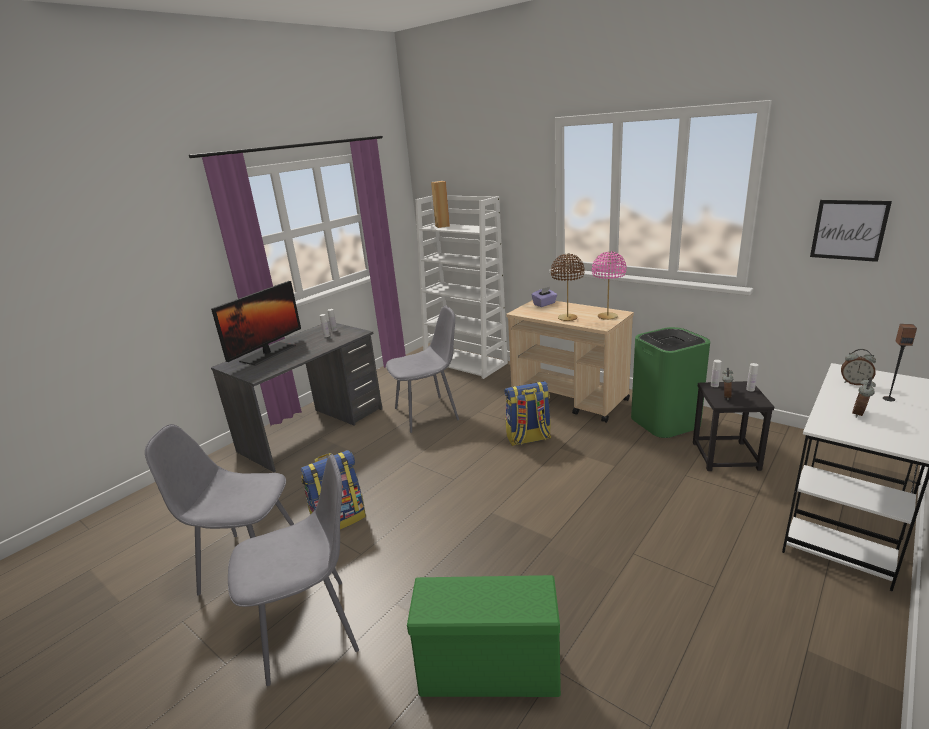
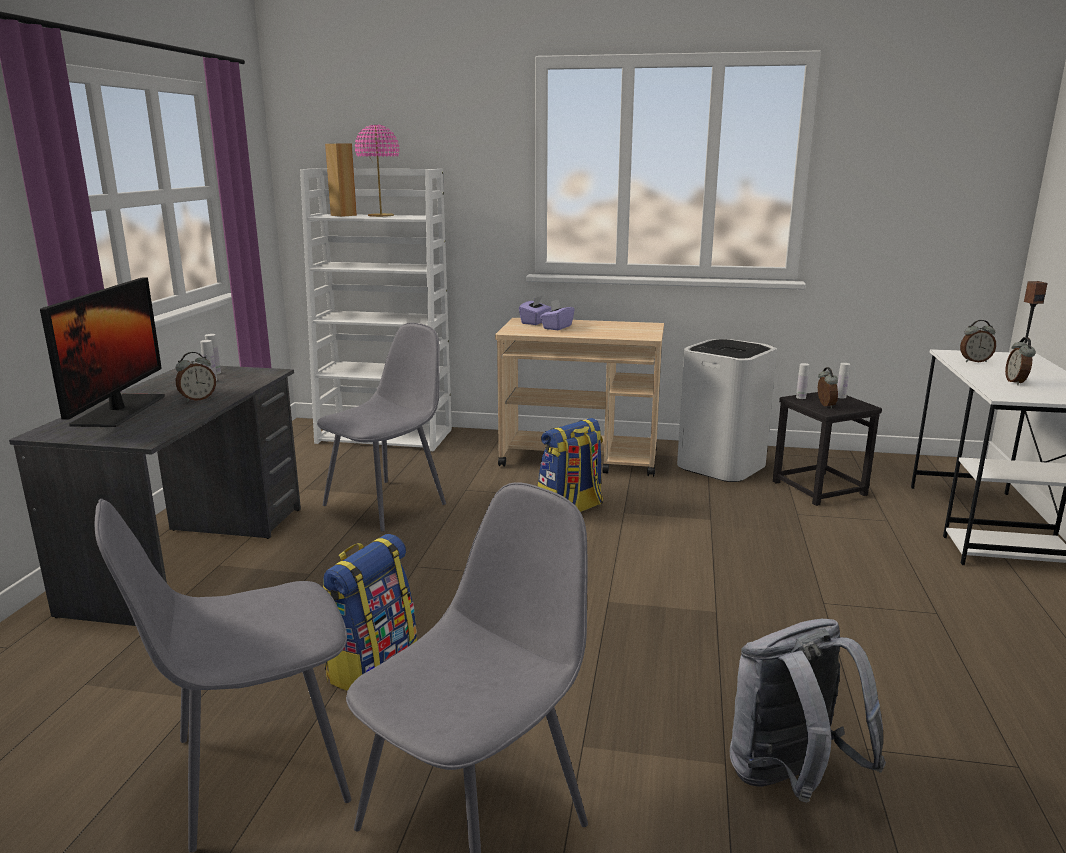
camera: 30 degrees left, 5 degrees down
(306, 350) = (198, 399): none -> alarm clock
(487, 670) = (789, 780): green storage box -> grey backpack
(552, 310) = (557, 327): none -> purple tissue box
(567, 318) = (589, 333): brown table lamp -> none
(607, 316) = (639, 328): pink table lamp -> pink table lamp (381, 216)
(665, 421) = (722, 465): green trash can -> white trash can
(848, 230) = (907, 204): picture -> none

